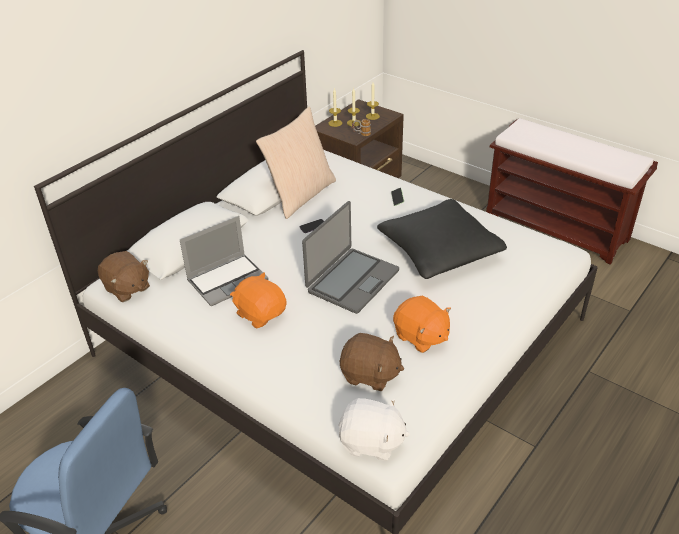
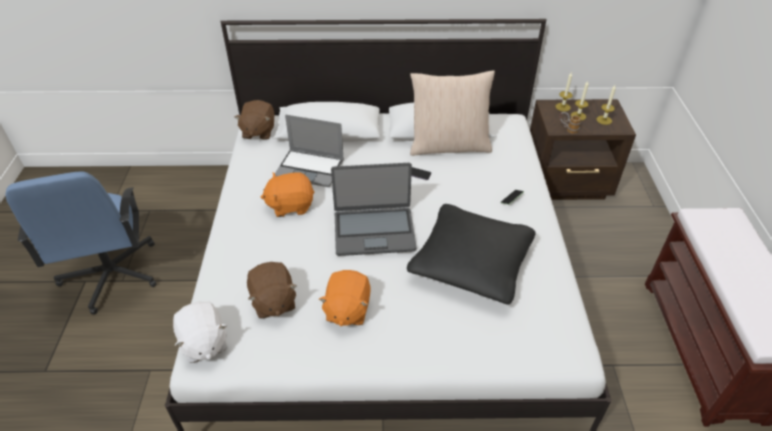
camera: 50 degrees right, 5 degrees up
(261, 314) = (290, 205): orange plush toy -> orange plush toy turned 105 degrees counterclockwise

